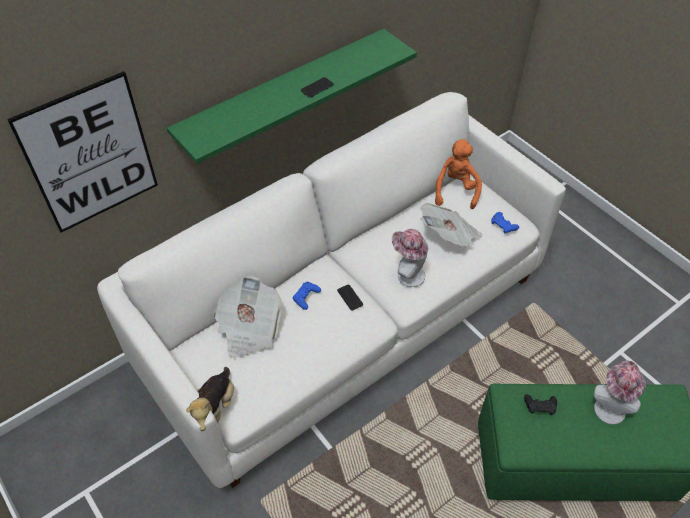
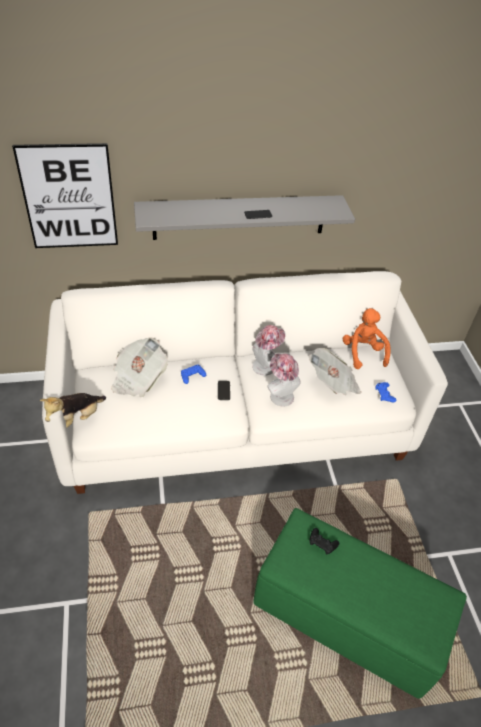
camera: 25 degrees right, 5 degrees down
(284, 96) = (240, 217): green shelf -> grey shelf
(454, 190) = (362, 352): orange plush toy -> orange plush toy turned 45 degrees counterclockwise
(610, 406) = (383, 574): hat -> hat (266, 365)

